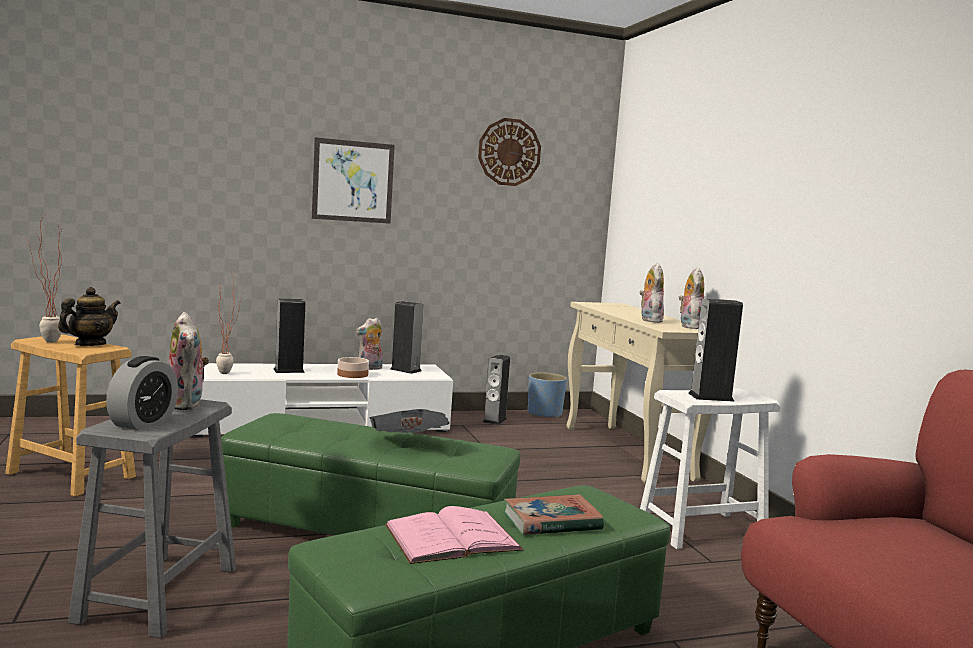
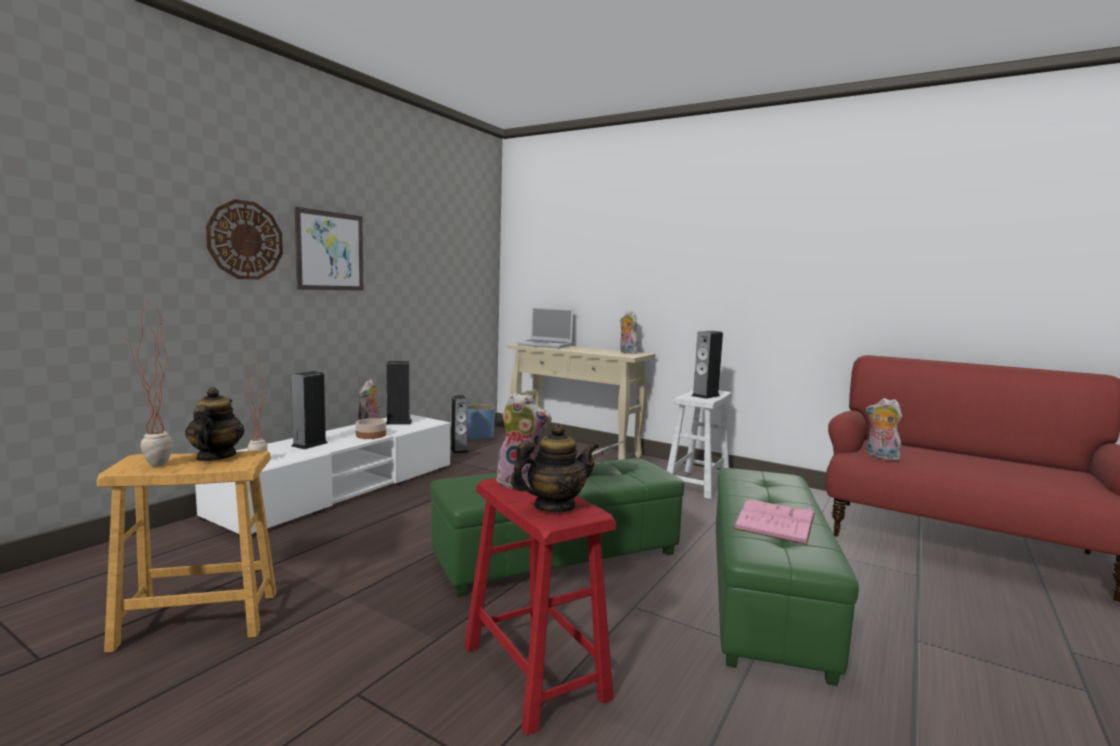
camera: 40 degrees left, 0 degrees up
(143, 422) = (554, 506): alarm clock -> teapot
(158, 594) = (533, 672): grey stool -> red stool
(509, 152) = (441, 225): wall clock -> wall clock (245, 240)
(552, 521) = (776, 493): book -> none
(616, 307) = (545, 345): none -> laptop
(649, 320) = (596, 351): plush toy -> plush toy (880, 457)

